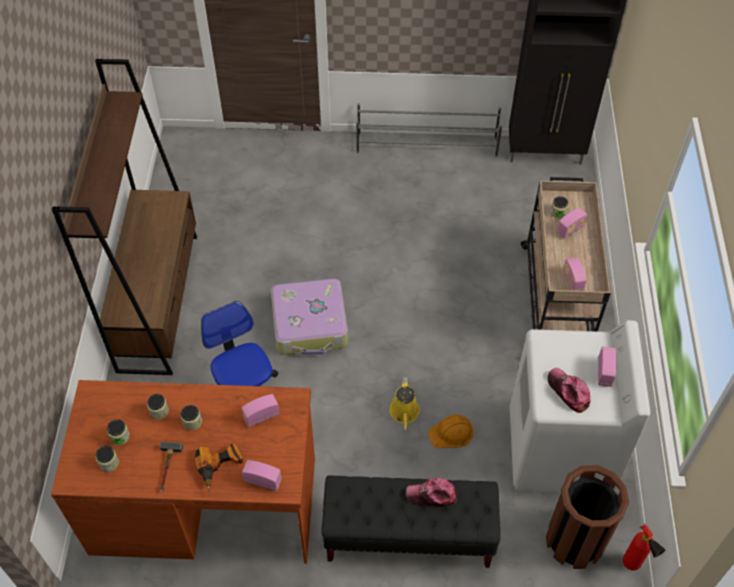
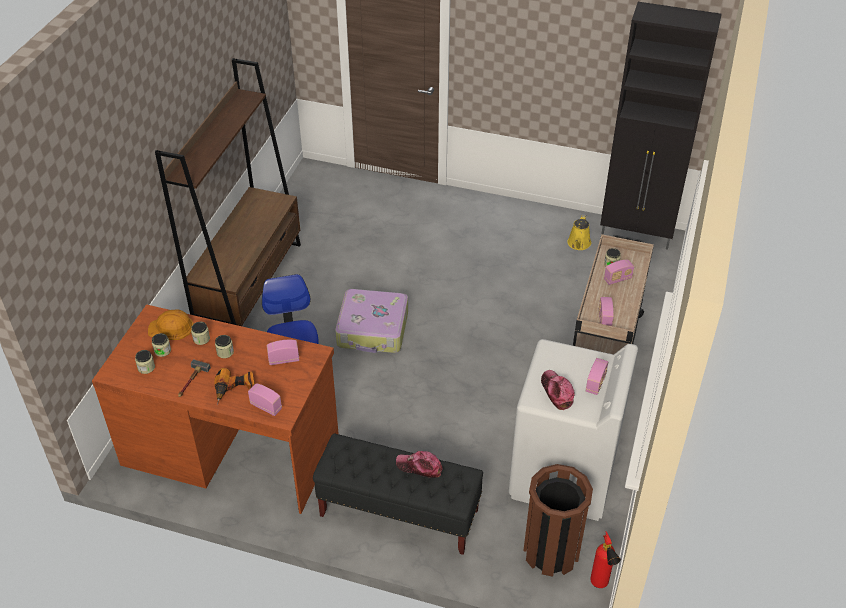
camera: 15 degrees right, 10 degrees down
(404, 413) = (431, 415): yellow watering can -> yellow watering can (578, 244)
(427, 145) = (529, 210): grey shoe rack -> none
(451, 433) = (468, 440): orange hard hat -> orange hard hat (171, 328)

